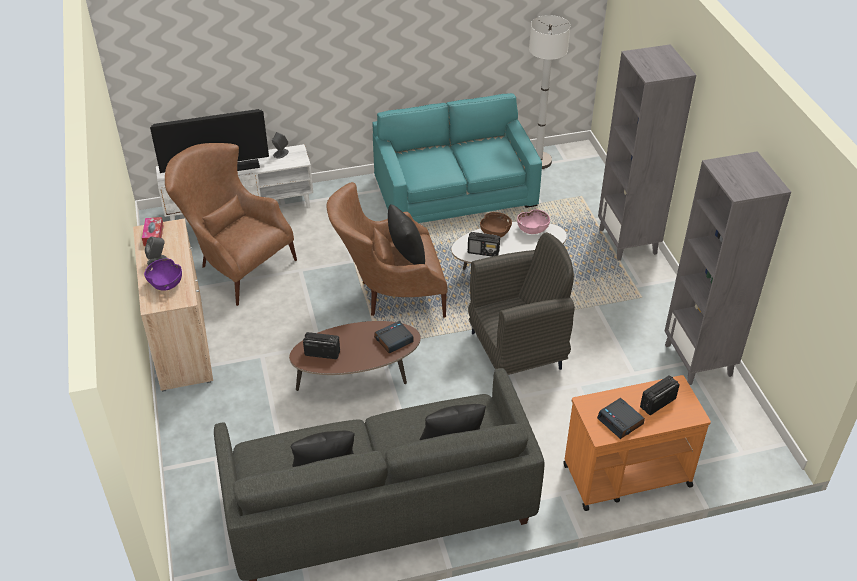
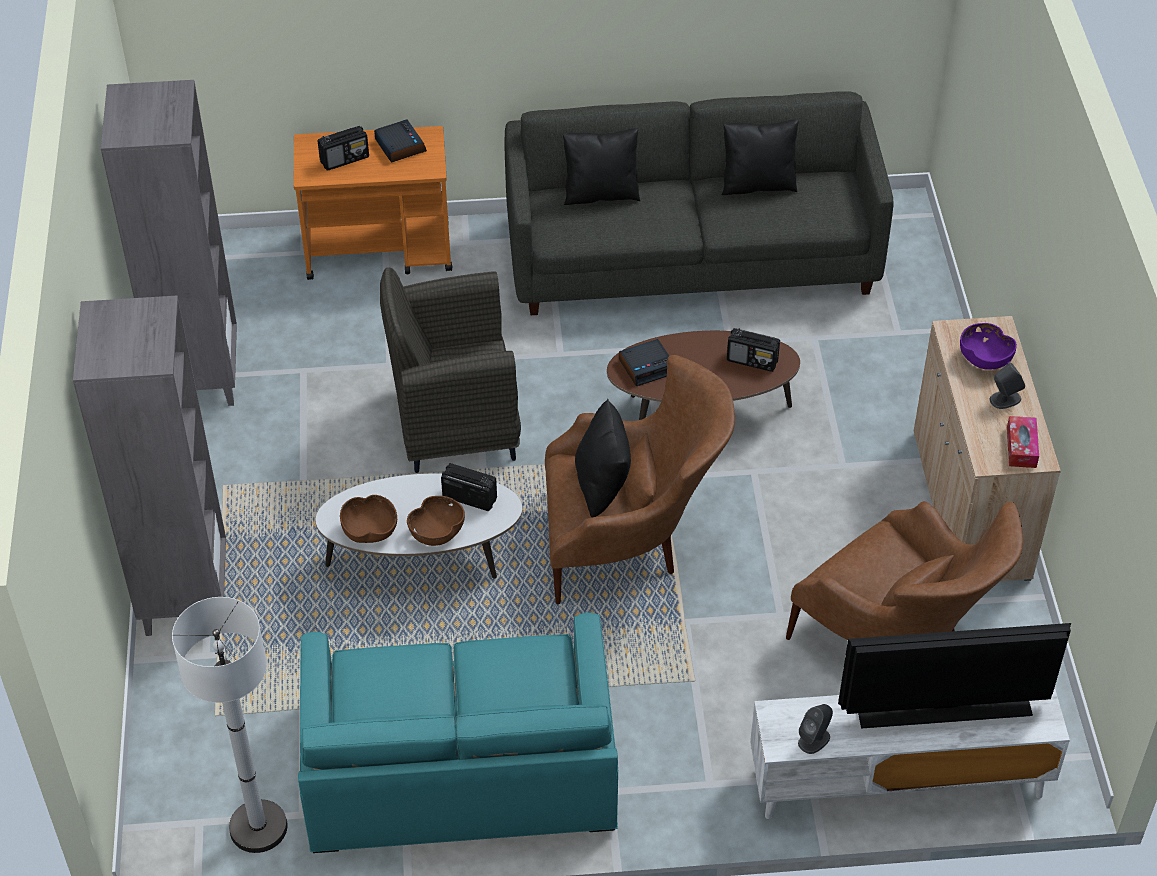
camera: 170 degrees left, 5 degrees up
(532, 229) = (370, 531): pink bowl -> brown bowl

